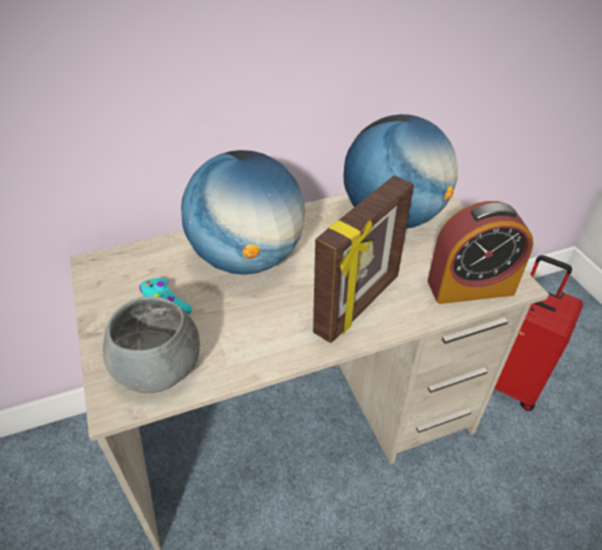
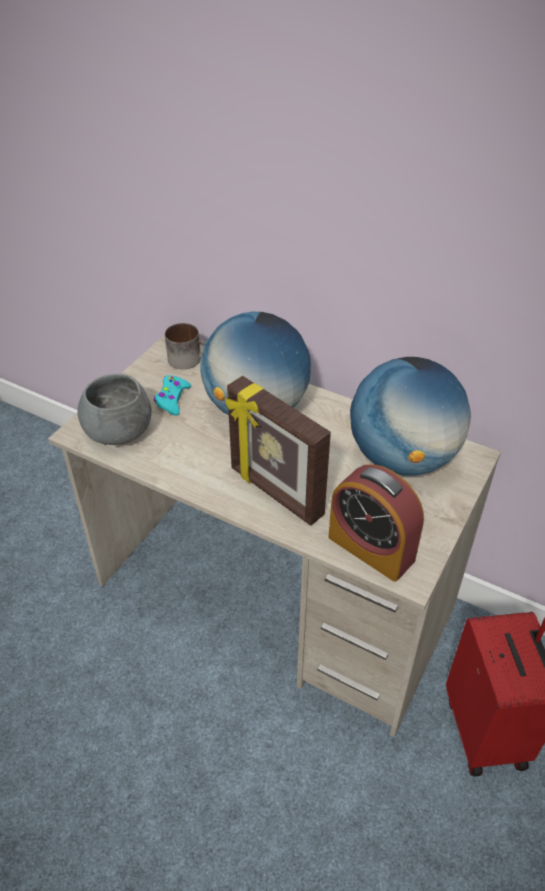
camera: 50 degrees right, 0 degrees up
(128, 261) = (189, 359): none -> mug
(359, 305) = (275, 493): picture frame -> picture frame turned 45 degrees clockwise

